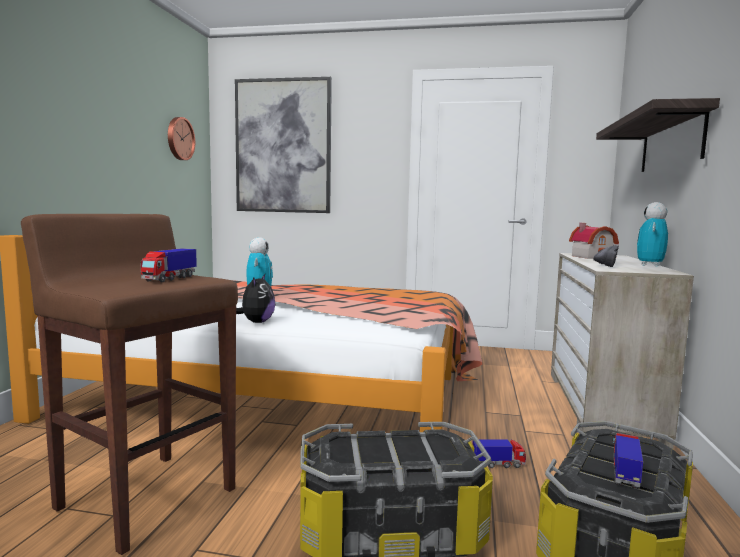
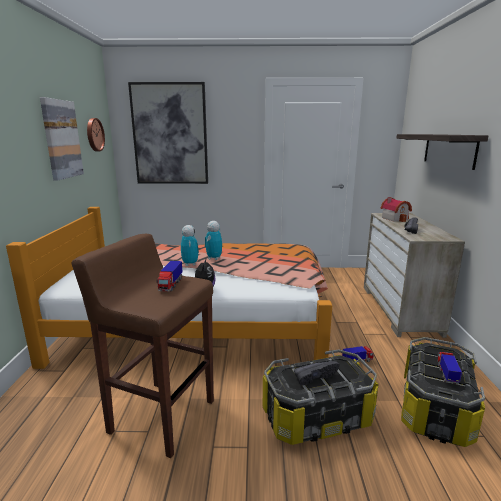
camera: 10 degrees left, 10 degrees up
(122, 130) = (61, 139): none -> picture
(382, 451) = (314, 376): none -> black shoe
(650, 265) = (434, 229): toy robot -> toy robot (214, 258)

